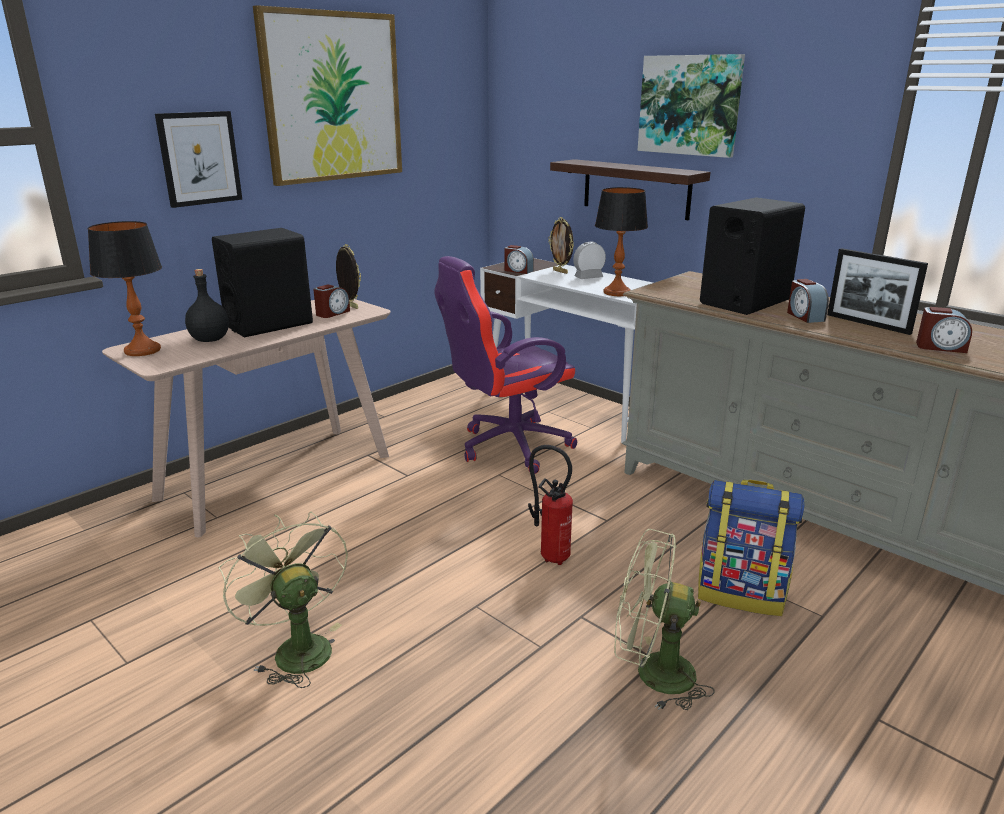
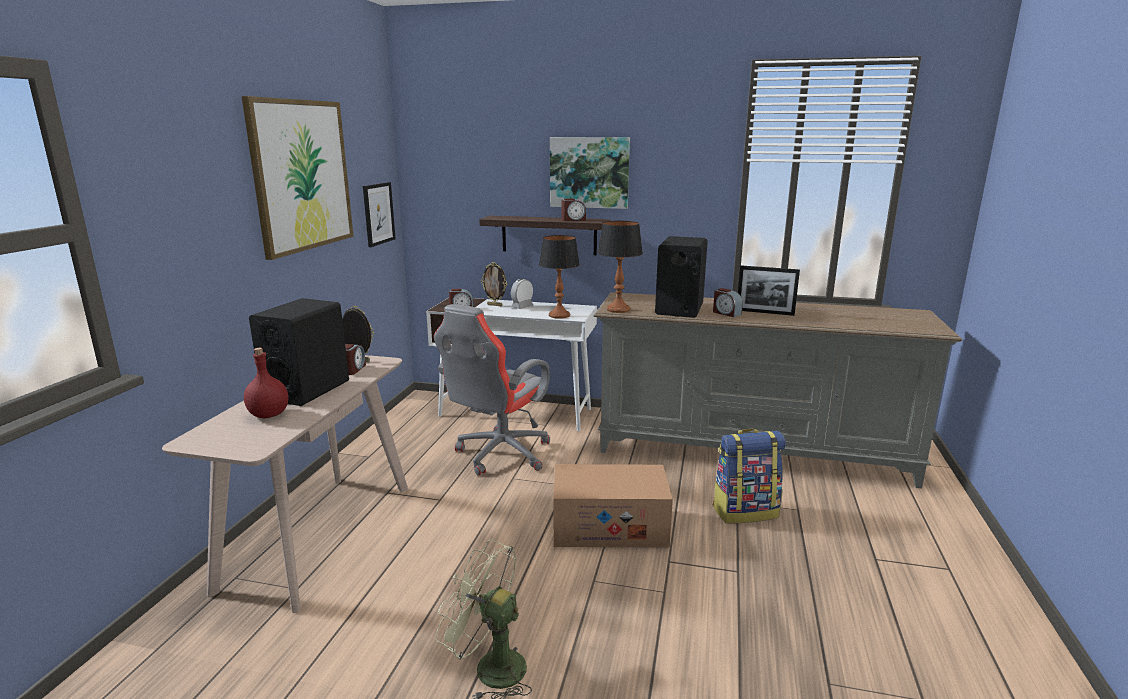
camera: 30 degrees left, 5 degrees down
(142, 350) = (211, 439): table lamp -> table lamp (618, 309)
(199, 158) = (209, 241): picture -> picture (378, 213)
(209, 339) = (268, 415): black bottle -> red bottle
(506, 448) = (498, 457): purple office chair -> grey office chair
(550, 556) = (609, 527): fire extinguisher -> cardboard box
(652, 674) = (745, 581): green fan -> none
(940, 347) = (819, 320): alarm clock -> alarm clock (573, 220)

